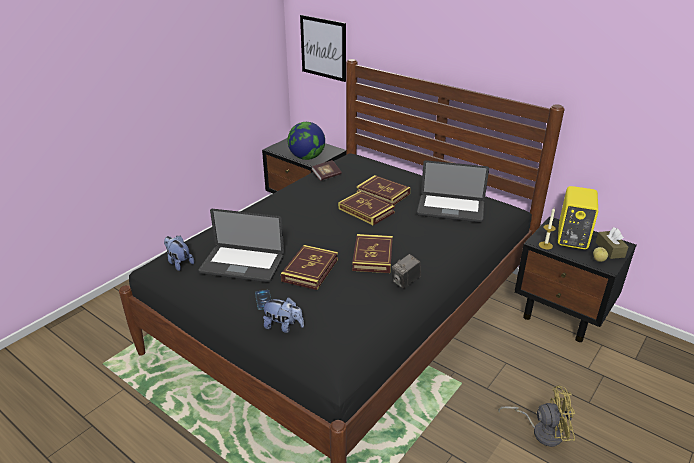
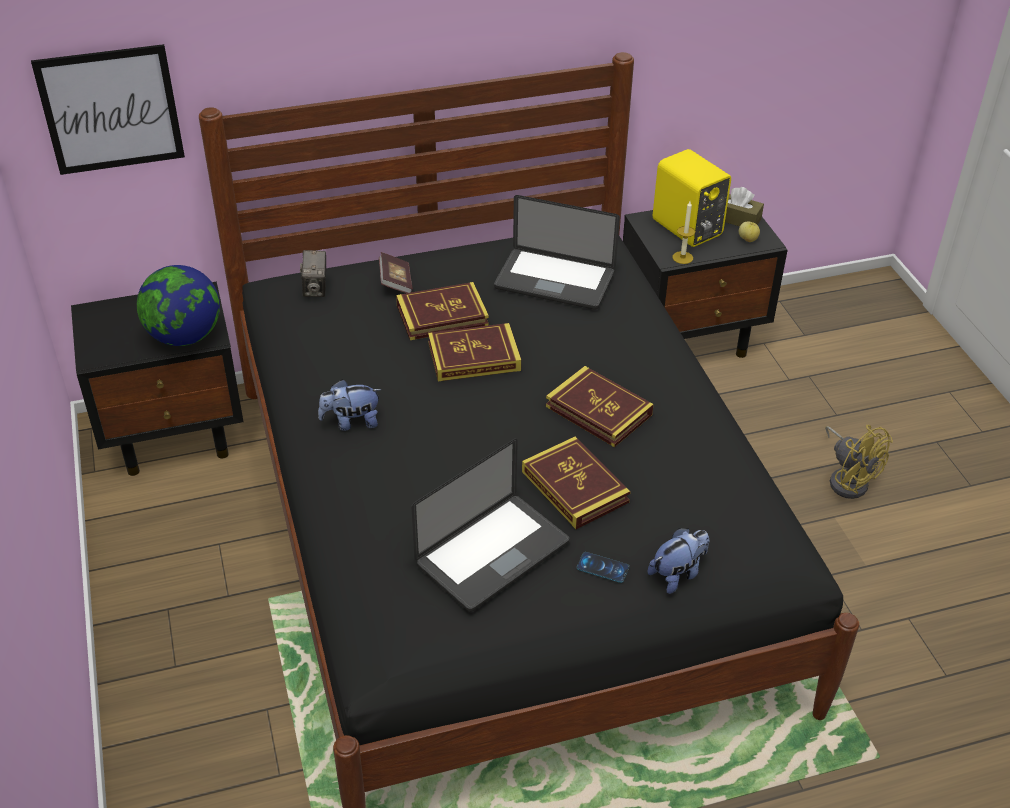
camera: 55 degrees left, 10 degrees up
(179, 263) = (407, 628): plush toy -> plush toy (351, 422)
(326, 176) = (317, 344): book -> book (396, 282)
(405, 282) = (682, 412): camera -> camera (316, 289)
(450, 209) = (554, 281): laptop -> laptop turned 60 degrees clockwise
(541, 431) = (848, 479): yellow fan -> yellow fan turned 105 degrees clockwise

